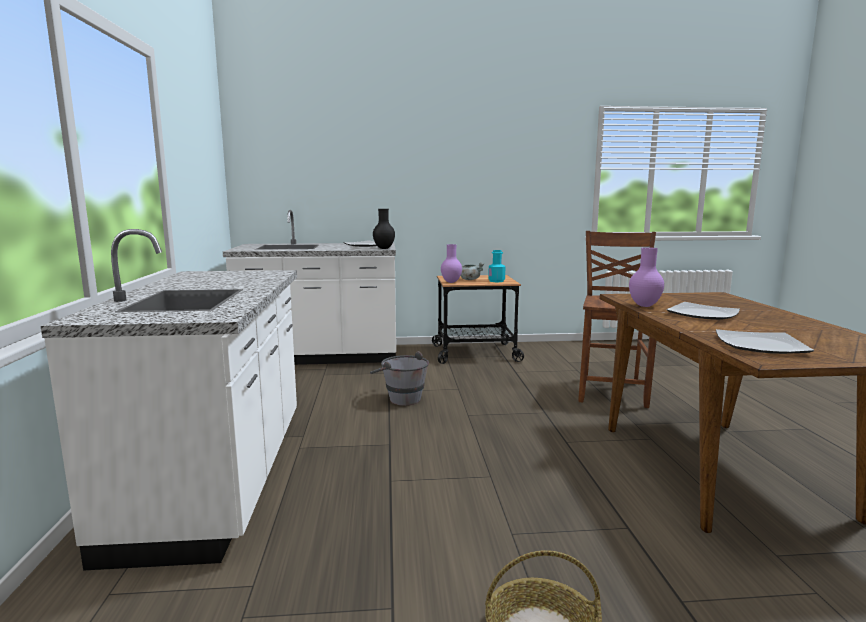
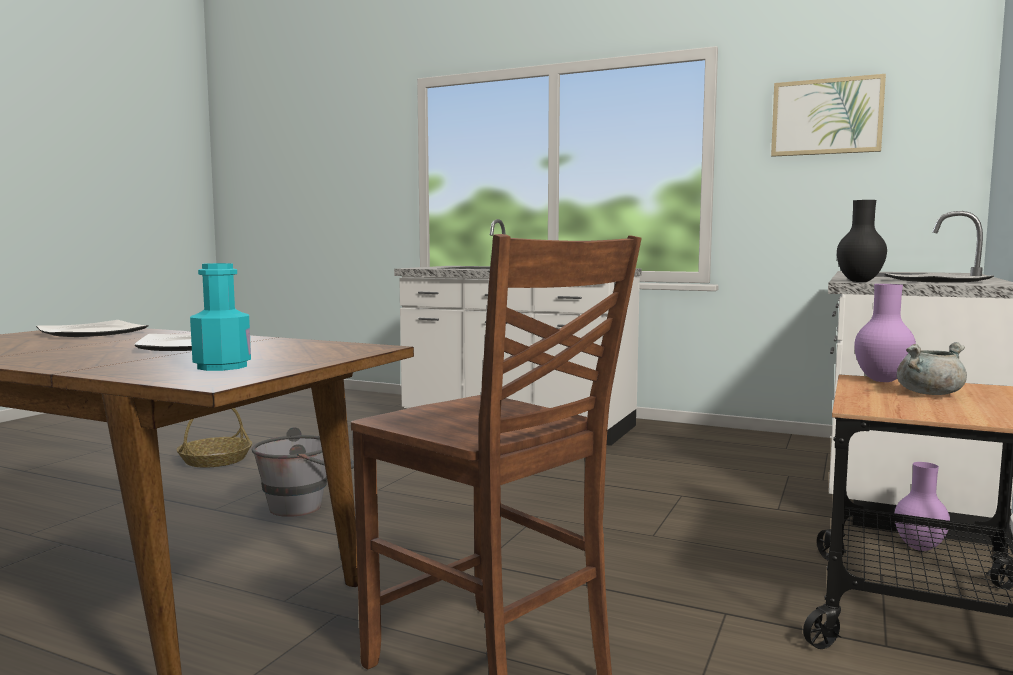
camera: 120 degrees right, 5 degrees down
(193, 135) = (826, 117): none -> picture
(400, 398) = (644, 496): grey bucket -> grey bucket (307, 506)
(496, 281) = (897, 405): turquoise bottle -> turquoise bottle (222, 366)
(645, 306) = (292, 342): purple vase -> purple vase (919, 548)

